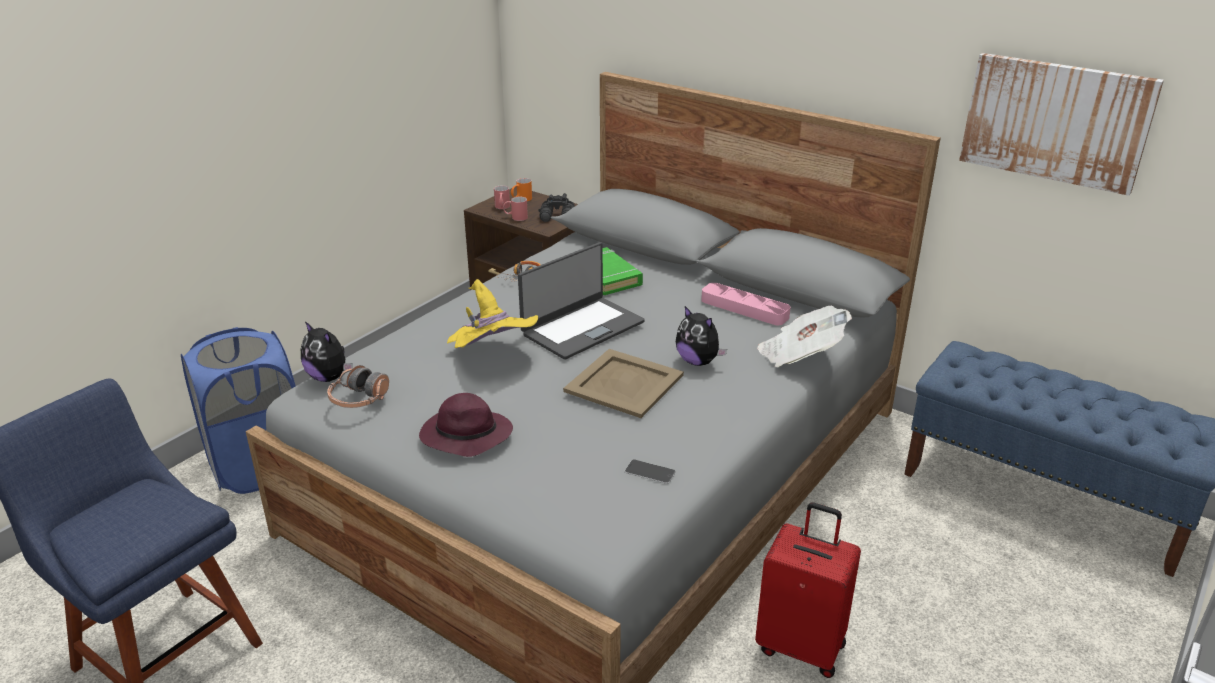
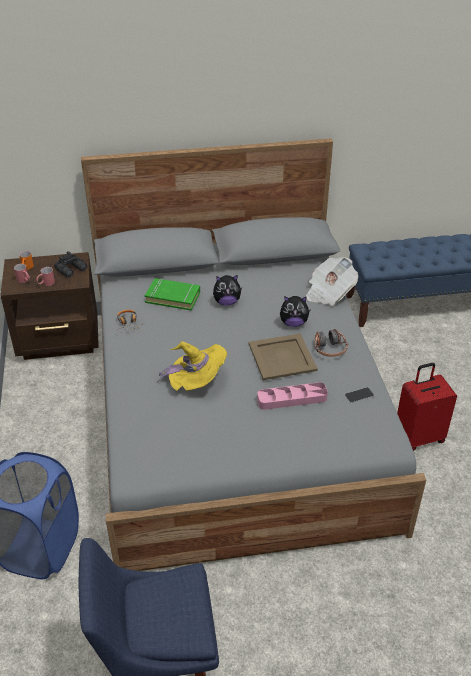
camera: 45 degrees left, 10 degrees up
(329, 377) = (130, 454): plush toy -> plush toy (227, 302)
(359, 399) = (176, 454): headphones -> headphones (329, 349)
(465, 436) = (258, 436): purple hat -> none
(582, 328) = (214, 337): laptop -> none
(744, 308) = (268, 279): pink tray -> pink tray (292, 399)
(1055, 121) = (390, 113): picture -> none

